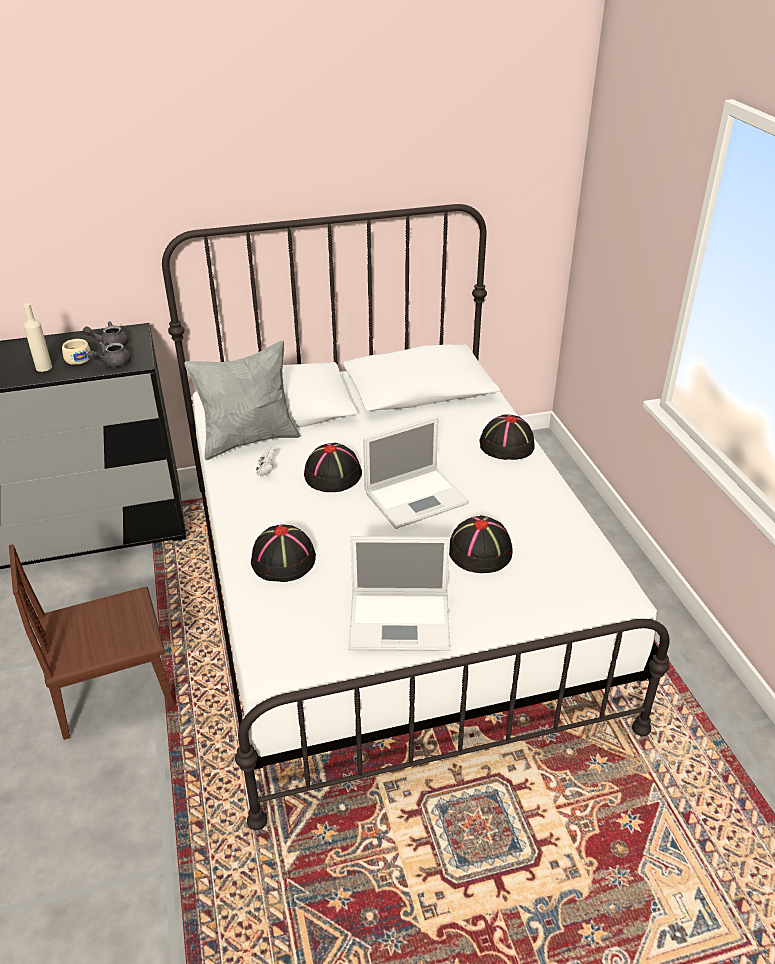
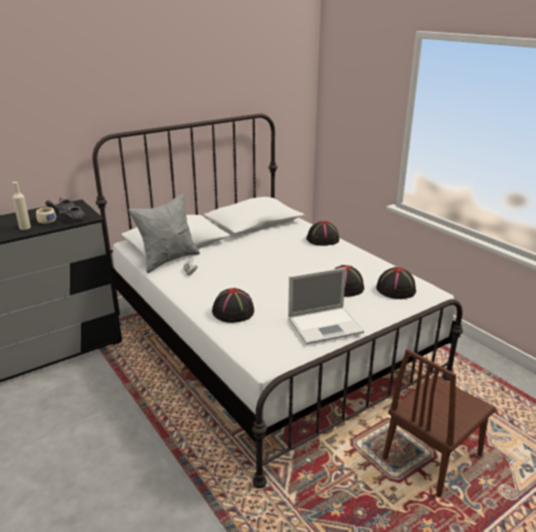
camera: 20 degrees left, 10 degrees down
(114, 689) = (117, 435): brown chair -> brown chair (432, 456)
(333, 474) = (233, 267): black hat -> black hat (396, 289)
(417, 497) = (291, 269): laptop -> none

